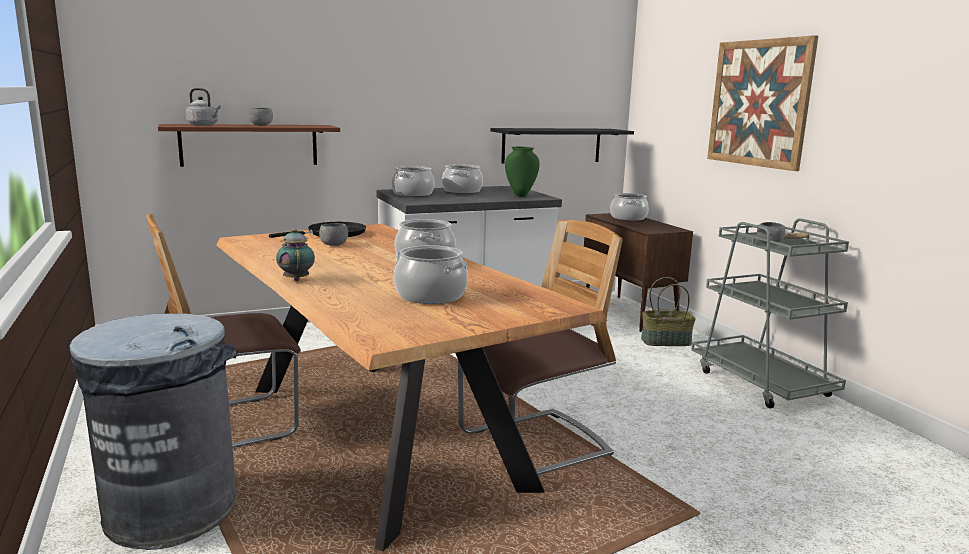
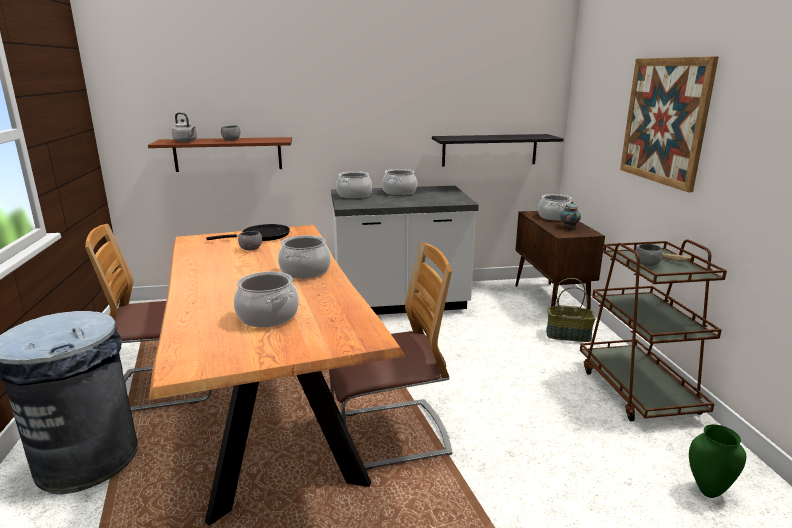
camera: 15 degrees right, 5 degrees up
(296, 279) = (183, 289): teapot -> teapot (569, 227)
(520, 196) = (444, 199): green vase -> green vase (708, 491)
(761, 383) = (637, 390): grey cart -> brown cart

